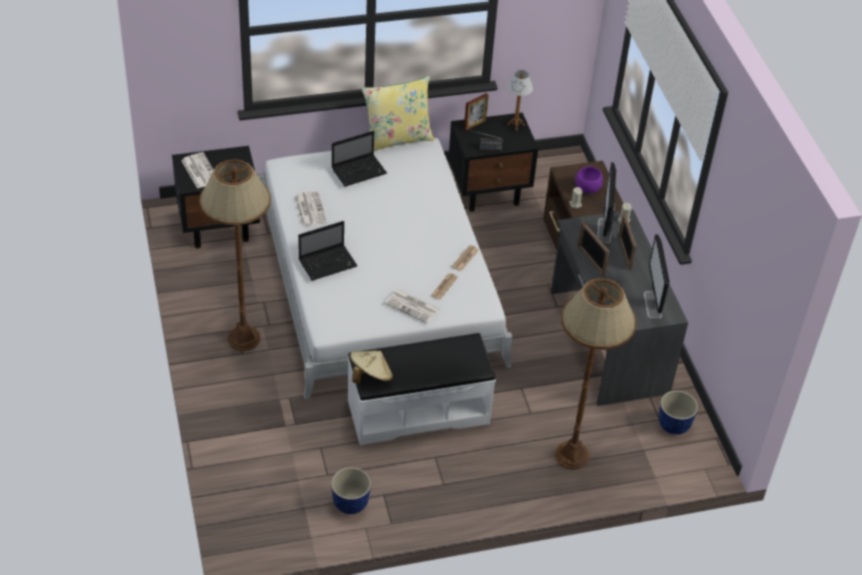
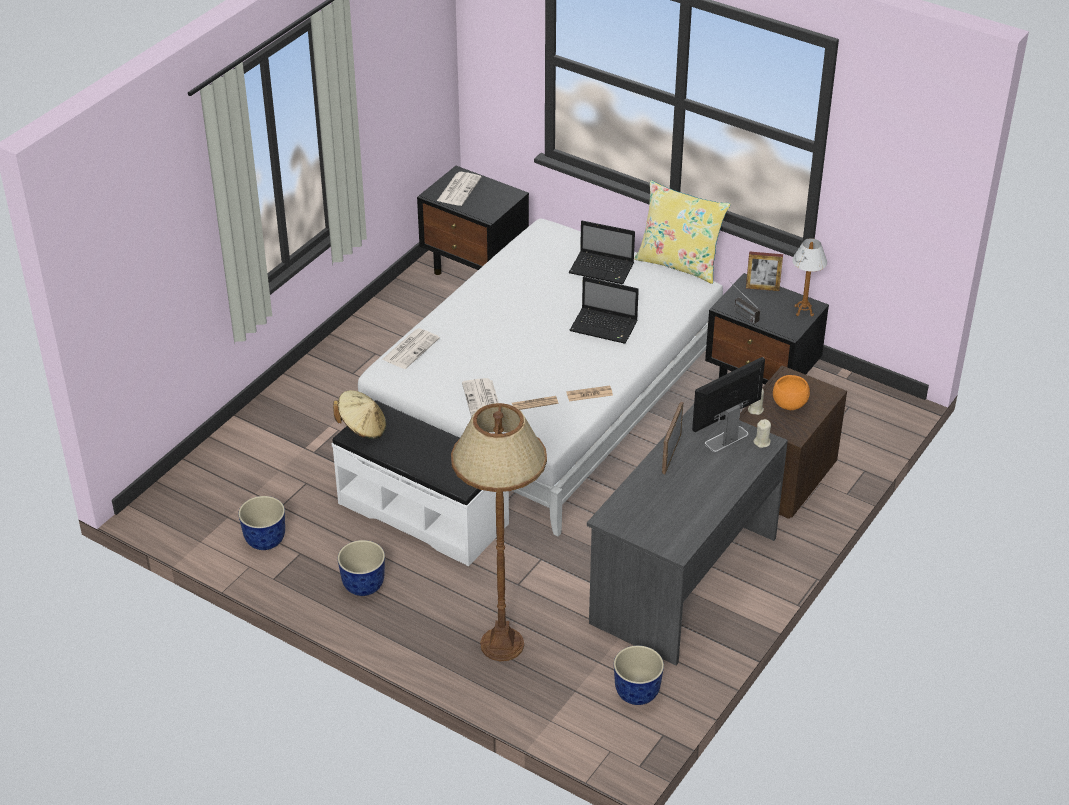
camera: 50 degrees right, 5 degrees down
(243, 339) = (369, 363): brown floor lamp -> none
(310, 209) = (514, 274): newspaper -> newspaper (411, 348)
(328, 263) = (464, 323): laptop -> laptop (605, 327)
(449, 484) = (363, 586): none -> planter
(587, 189) = (789, 404): purple bowl -> orange bowl
(624, 253) = (715, 469): picture frame -> none
(652, 305) = (671, 528): monitor -> none

